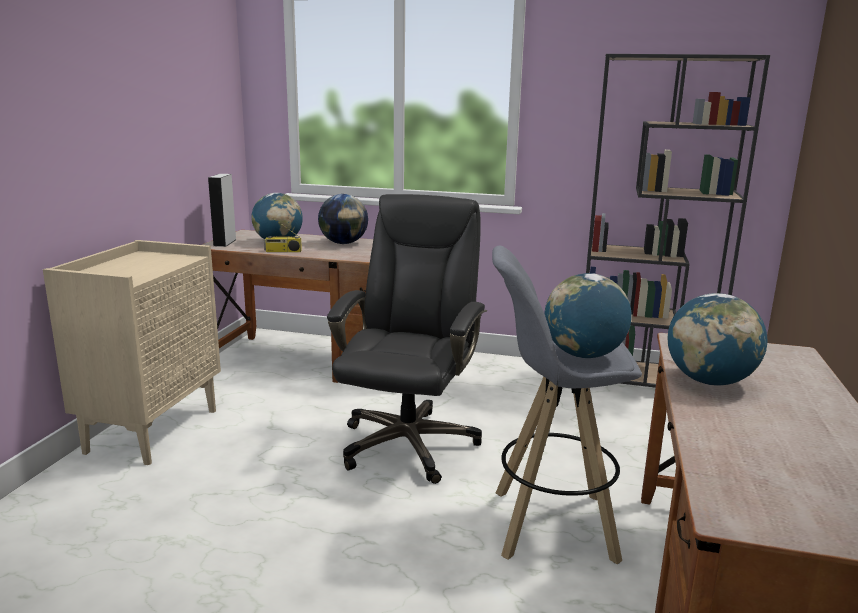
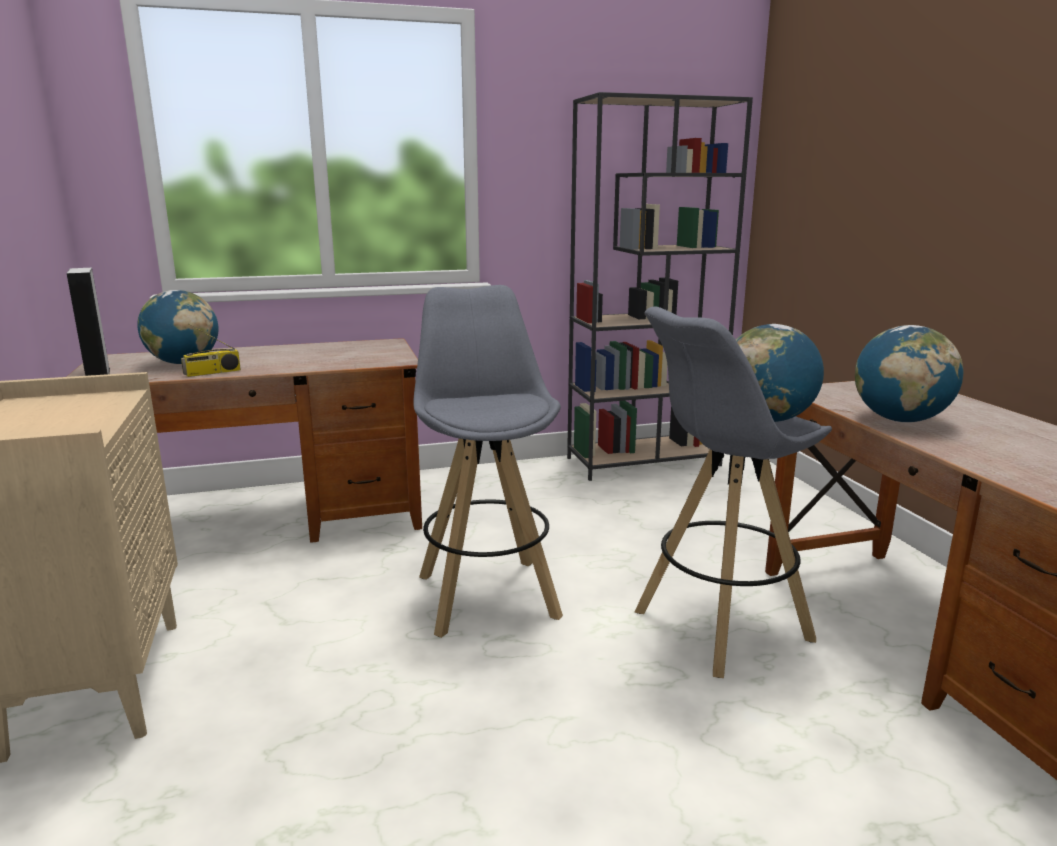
camera: 30 degrees left, 0 degrees up
(343, 243) = (281, 352): globe -> none
(407, 447) = (488, 593): black office chair -> grey stool

